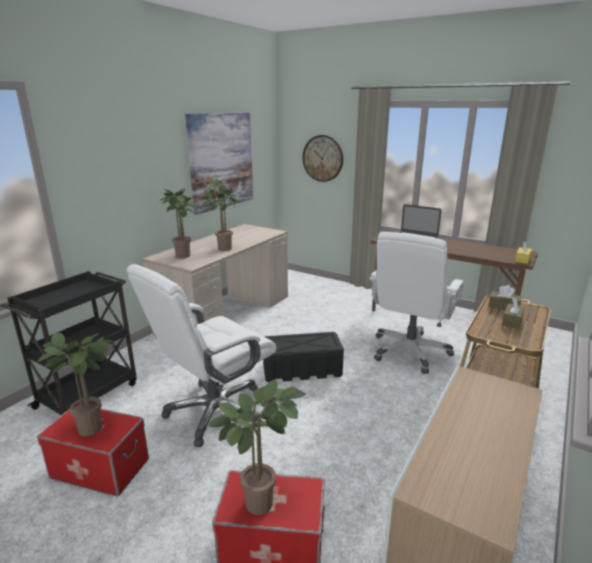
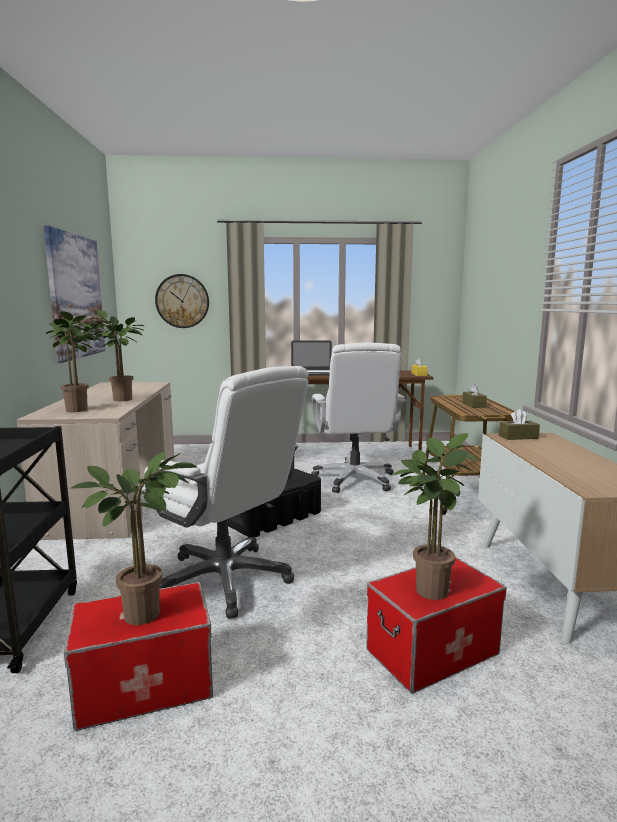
camera: 35 degrees left, 10 degrees down
(215, 411) = (225, 580): white office chair -> white office chair turned 60 degrees counterclockwise
(503, 307) = (453, 400): brown tissue box -> brown tissue box (518, 437)

